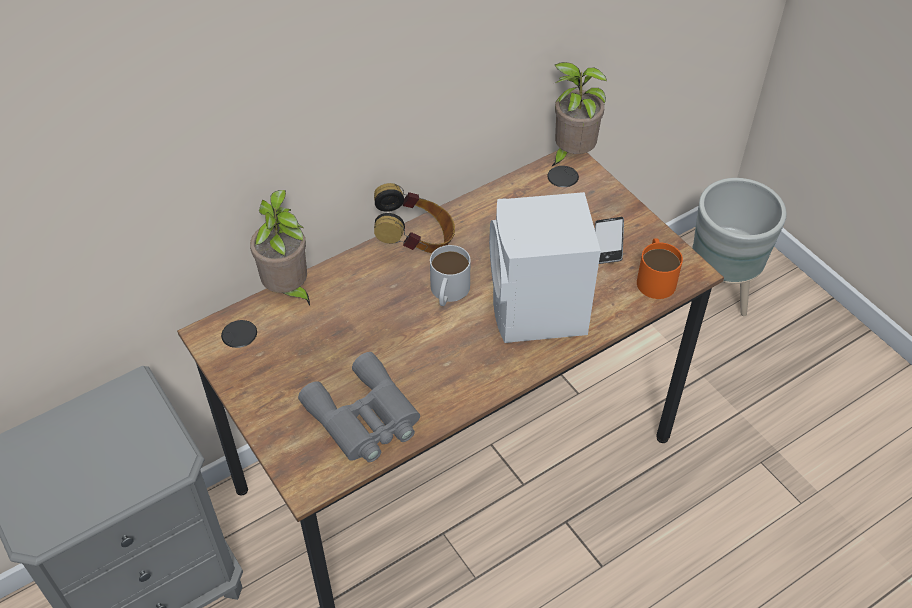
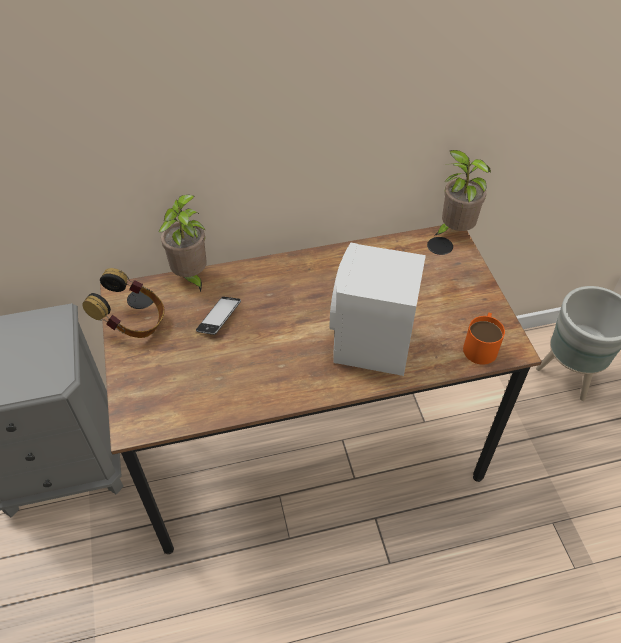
camera: 20 degrees right, 0 degrees up
(364, 419) = (198, 390): grey binoculars -> none
(415, 241) = (302, 265): headphones -> headphones (133, 322)
(448, 292) = (308, 311): white mug -> none
(607, 244) = (453, 308): phone -> phone (219, 318)

